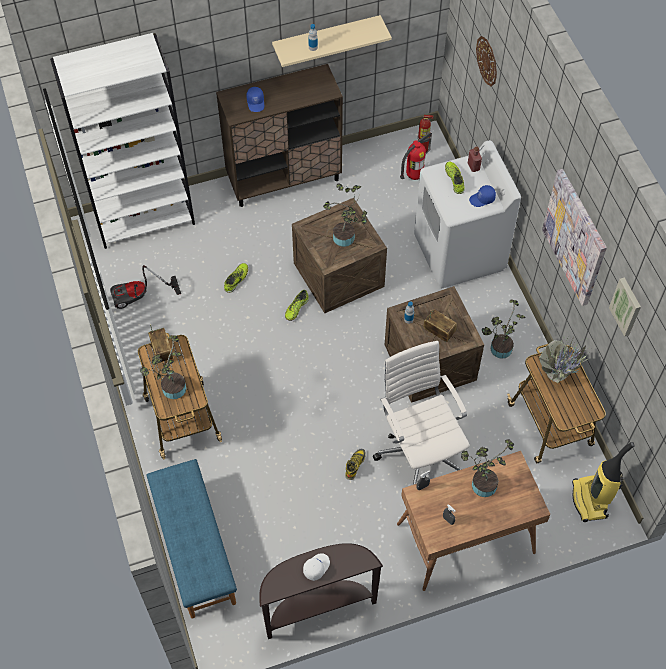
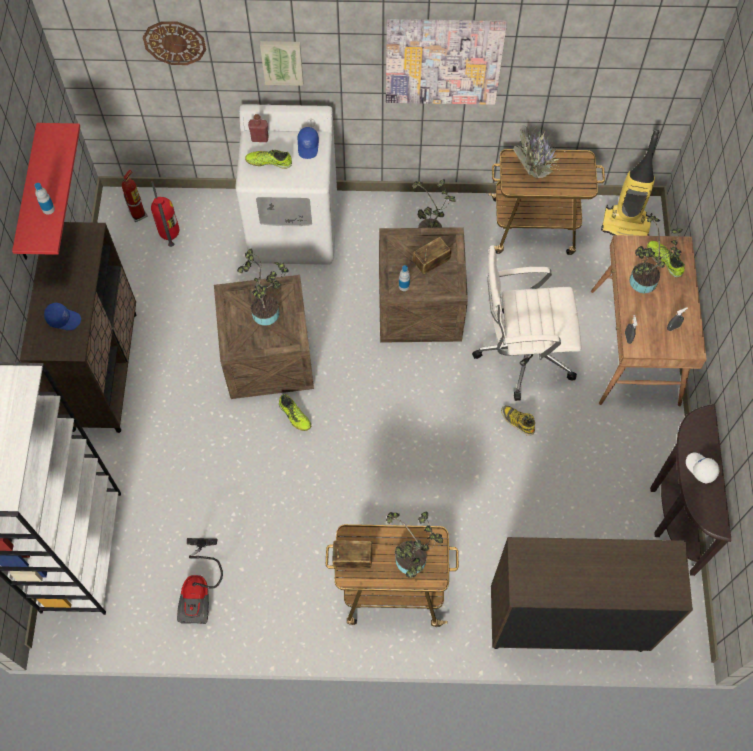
camera: 70 degrees left, 5 degrees up
(194, 548) = (566, 622): blue bench -> brown cabinet
(236, 279) = (225, 468): shoe -> shoe (664, 260)
(326, 38) = (29, 196): beige shelf -> red shelf
(626, 306) = (566, 41): picture -> picture (282, 61)

